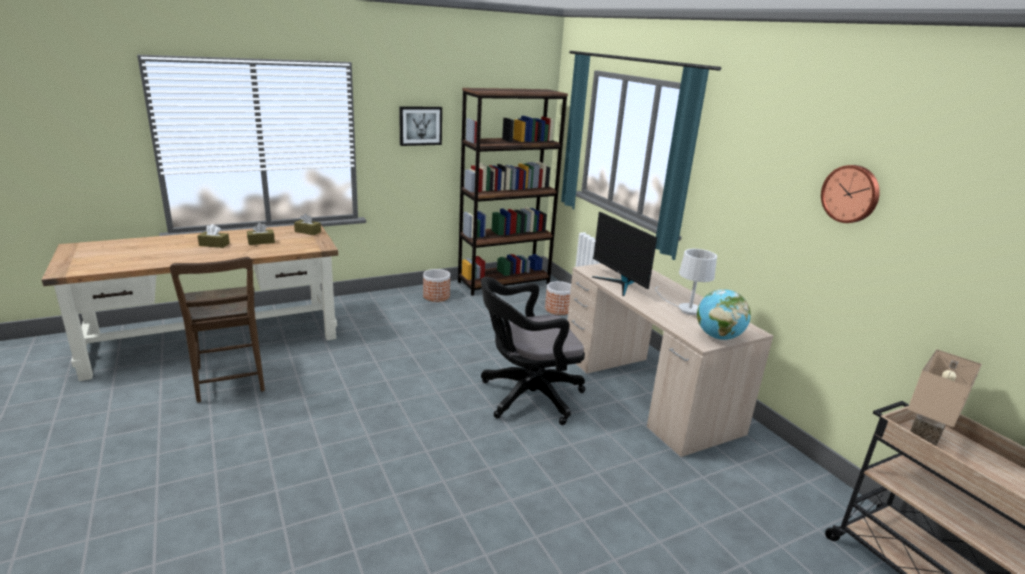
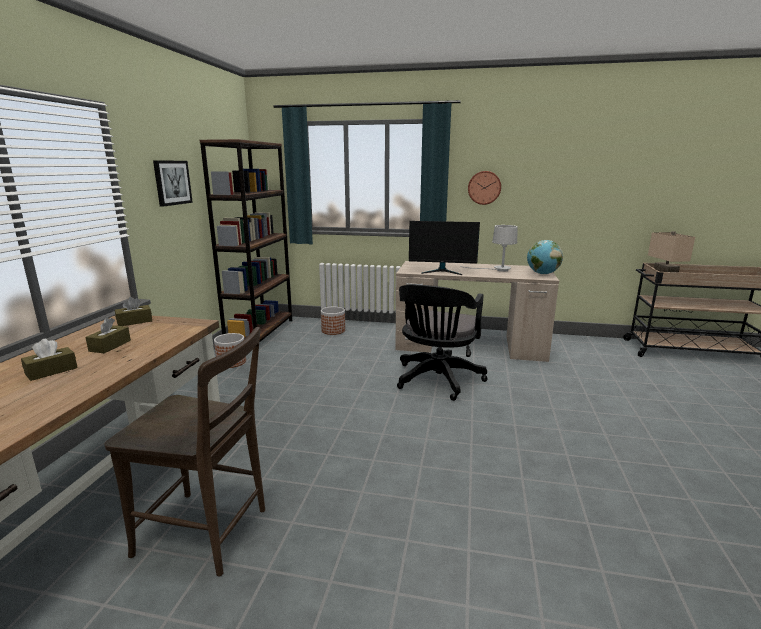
camera: 50 degrees left, 5 degrees down
(851, 194) = (570, 167): wall clock -> wall clock (484, 187)

